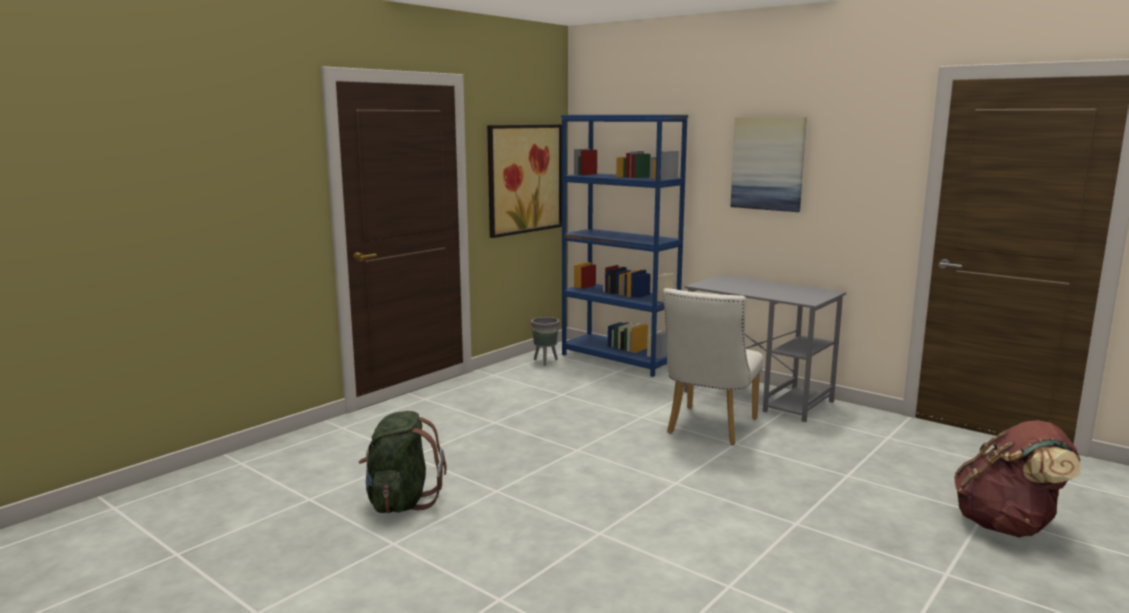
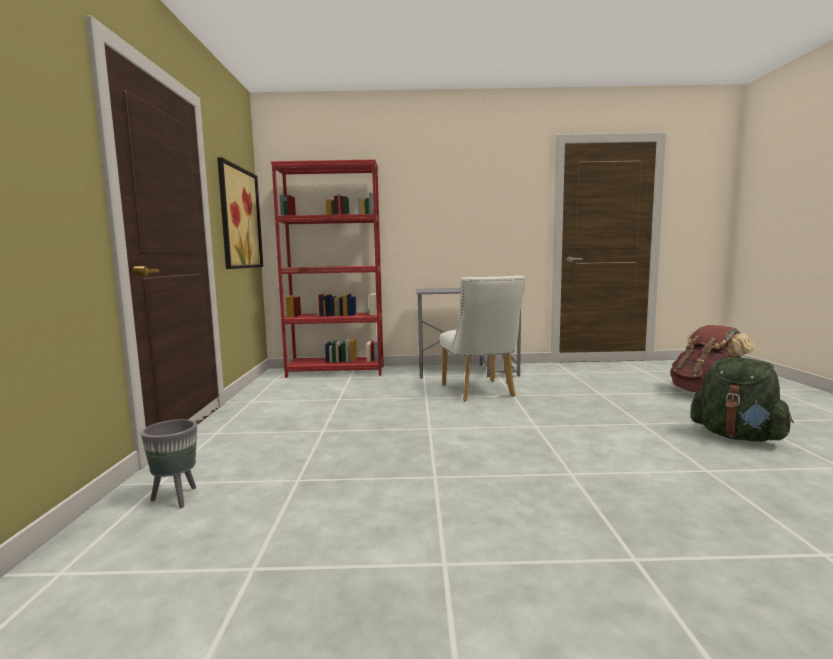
camera: 40 degrees left, 5 degrees down
(401, 502) = (369, 522): green backpack -> green backpack (737, 436)
(545, 361) = (280, 384): grey planter -> grey planter (176, 498)
(619, 360) = (336, 371): blue bookcase -> red bookcase
(768, 163) = (445, 202): picture -> none

